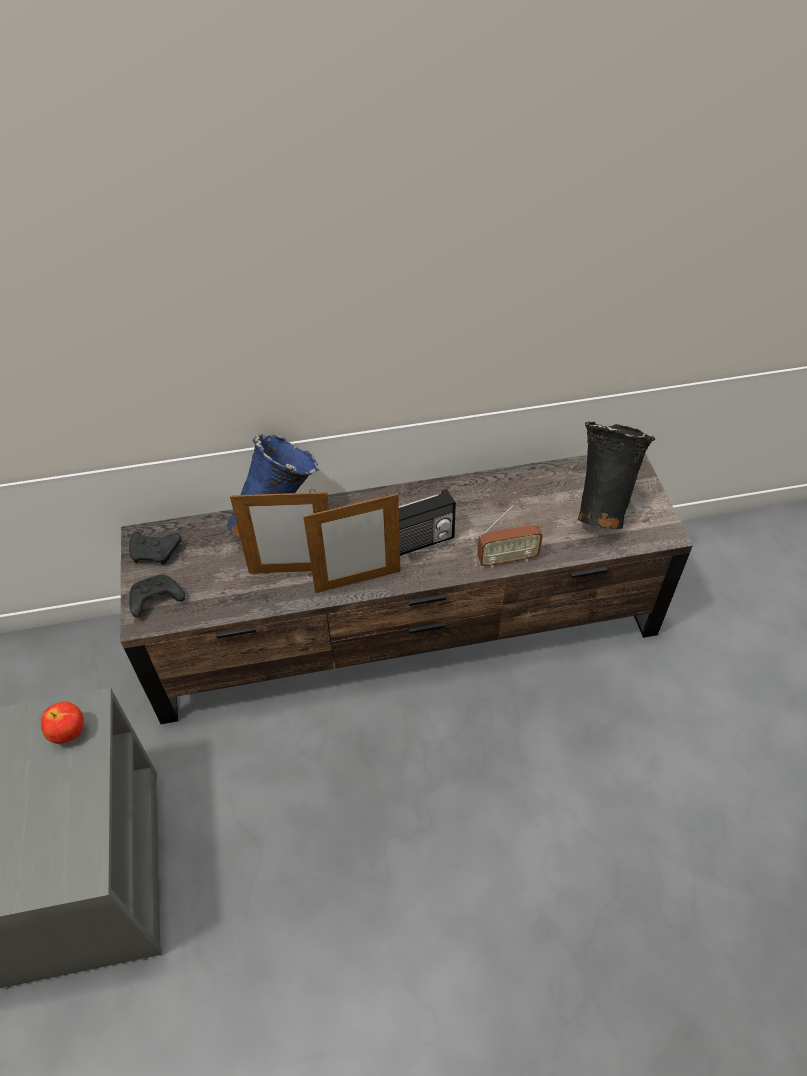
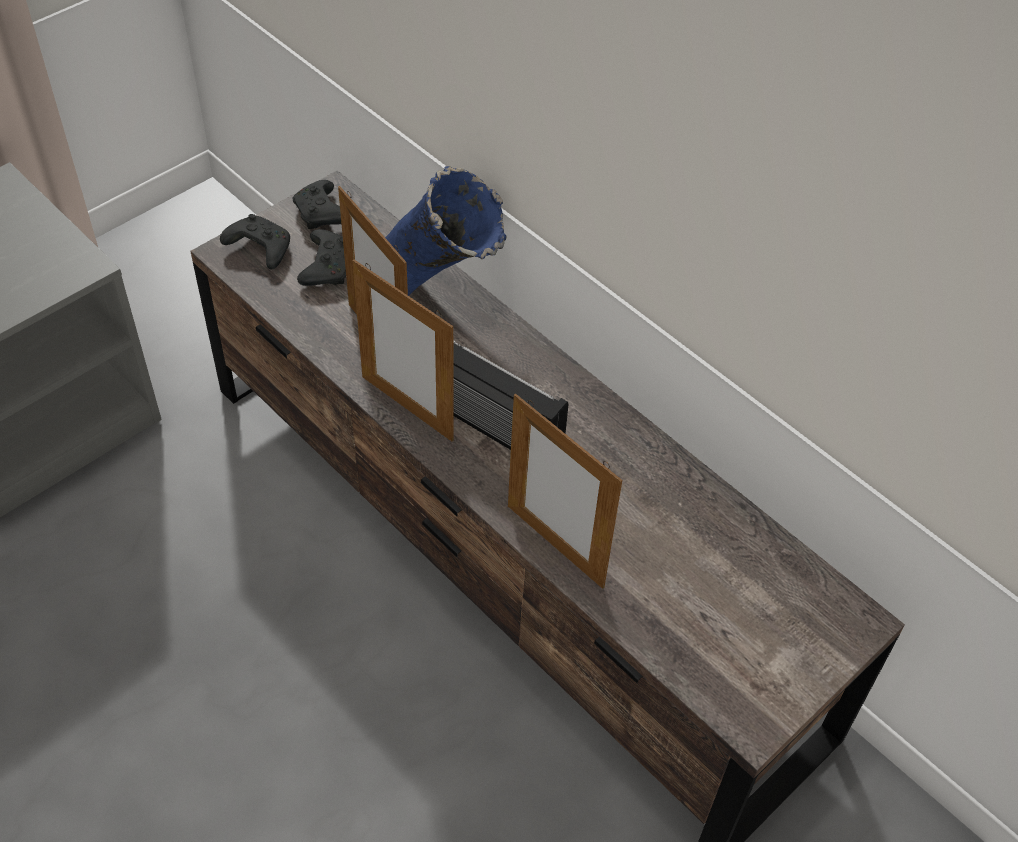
camera: 55 degrees right, 0 degrees up
(69, 733) = (48, 268): apple -> none
(206, 570) = (327, 267): none -> black game controller
(507, 559) = (555, 545): radio -> picture frame
(602, 505) = (739, 618): black vase -> none

